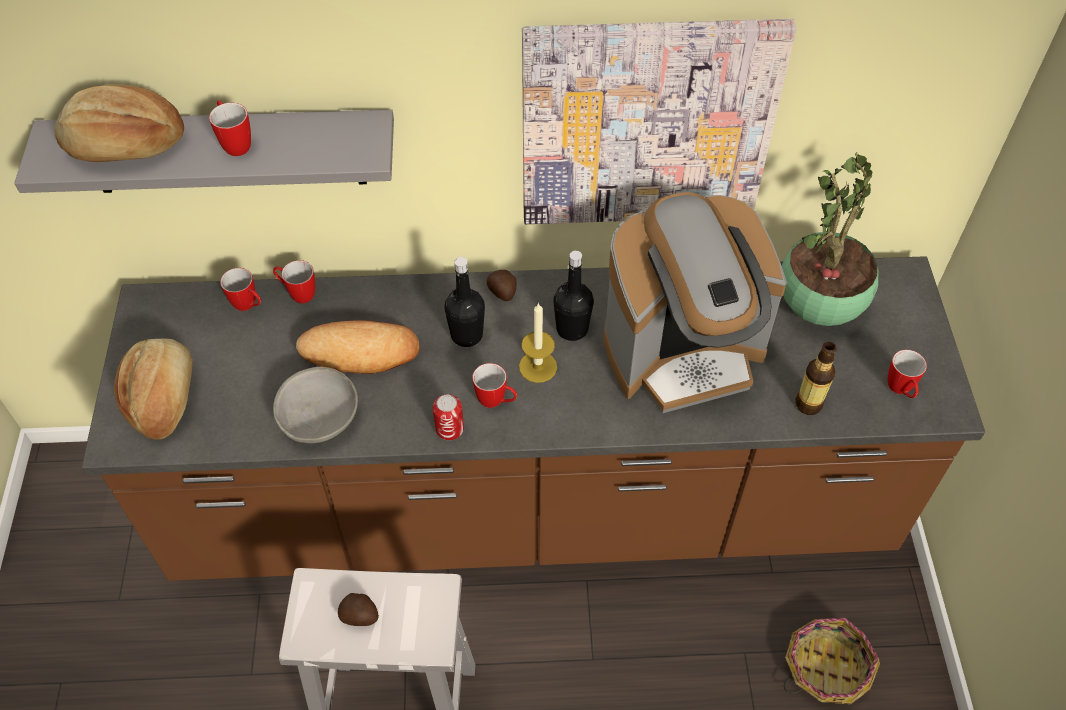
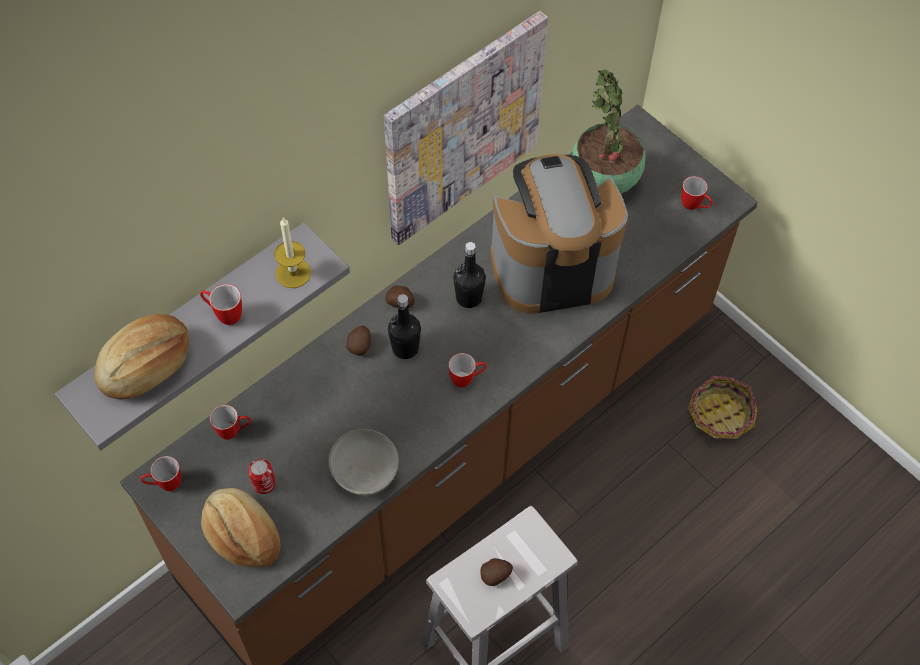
camera: 40 degrees left, 5 degrees up
(297, 293) = (260, 399): mug -> mug (165, 484)
(360, 351) = (345, 408): bread -> none
(429, 306) = (360, 345): none -> potato
(449, 429) = (455, 417): can -> can (264, 484)
(538, 366) = (471, 338): candle -> candle (293, 273)
(683, 353) = (551, 267): coffee machine -> coffee machine turned 135 degrees counterclockwise
(808, 404) = (651, 250): bottle -> none

